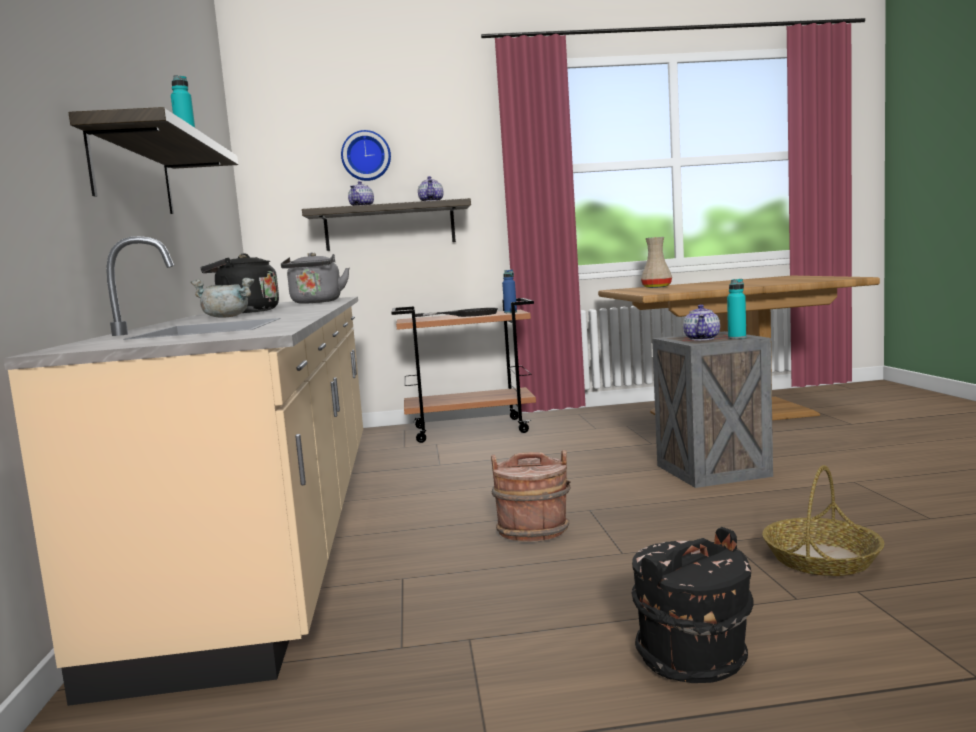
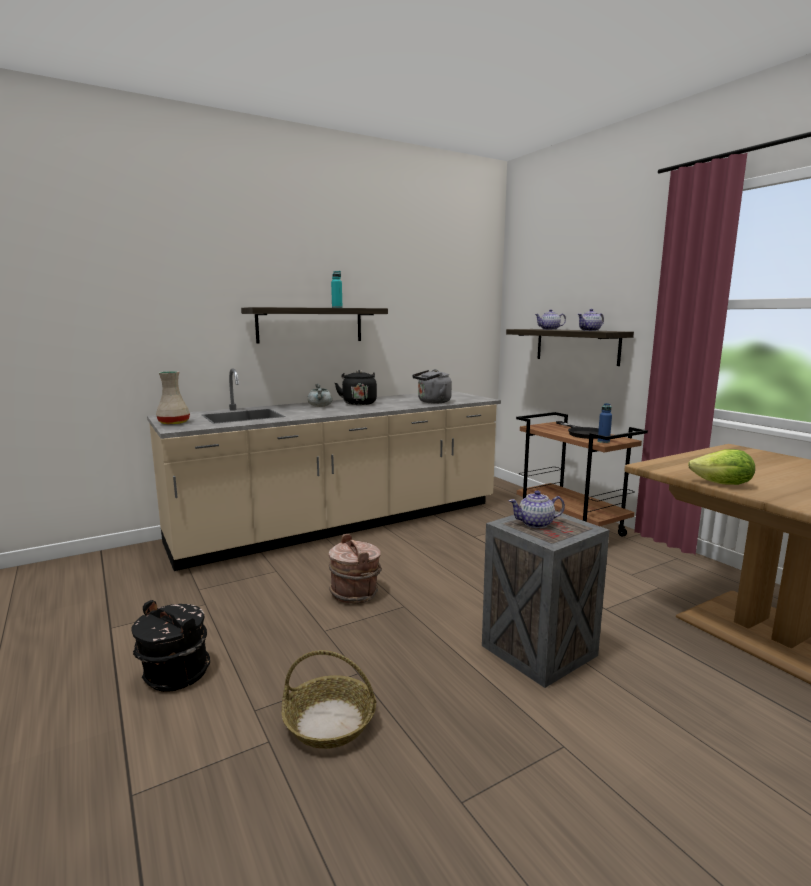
camera: 65 degrees right, 5 degrees up
(366, 156) = (570, 287): wall clock -> none
(656, 287) = (765, 459): beige vase -> beige vase (174, 423)
(719, 288) = (722, 484): none -> lettuce
(737, 338) = (545, 537): turquoise bottle -> none

